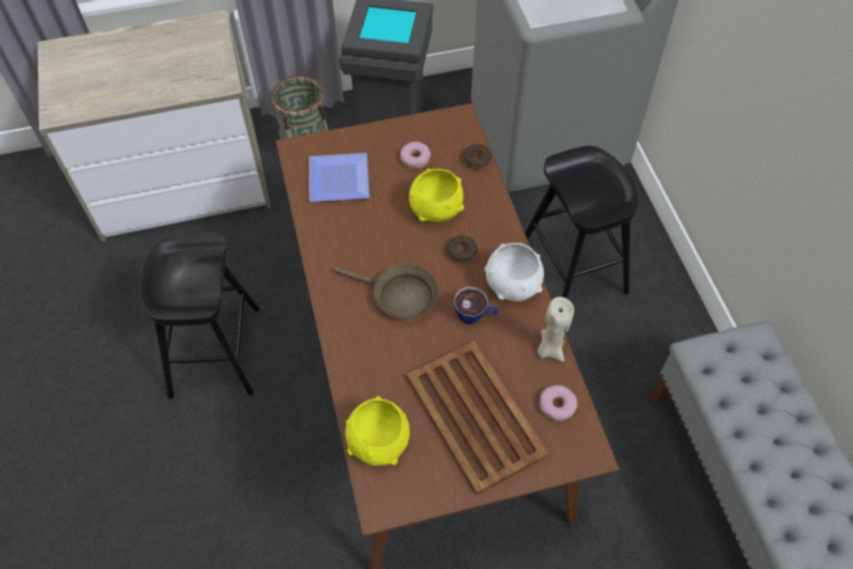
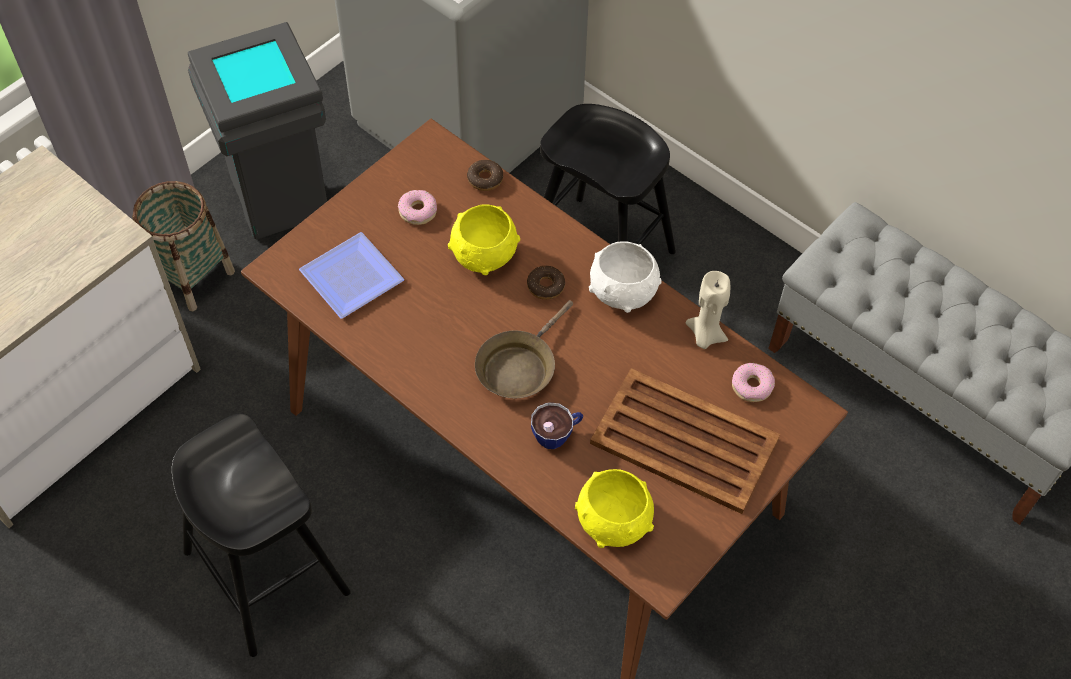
camera: 35 degrees left, 0 degrees up
(400, 296) = (519, 366): brown frying pan -> brown frying pan turned 135 degrees clockwise
(475, 315) = (609, 343): cup -> cup (557, 434)

